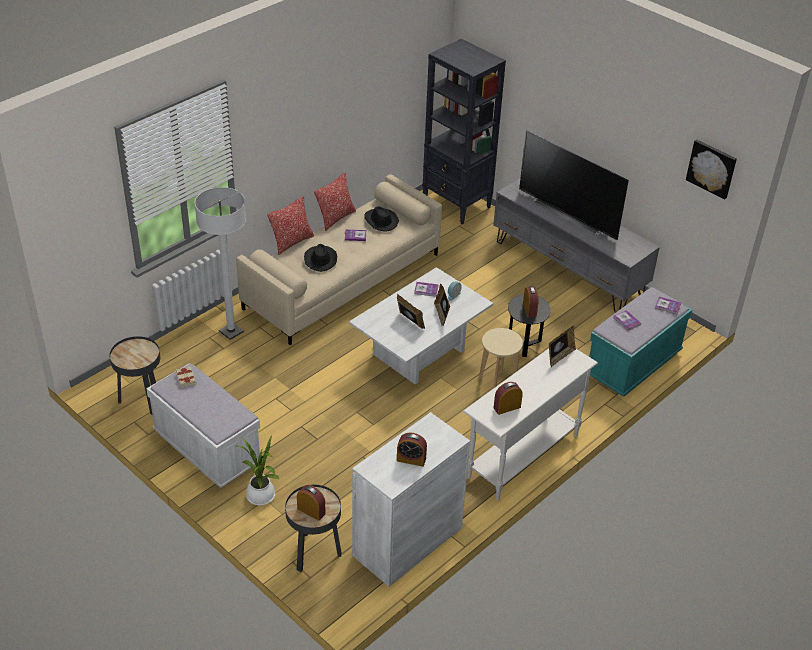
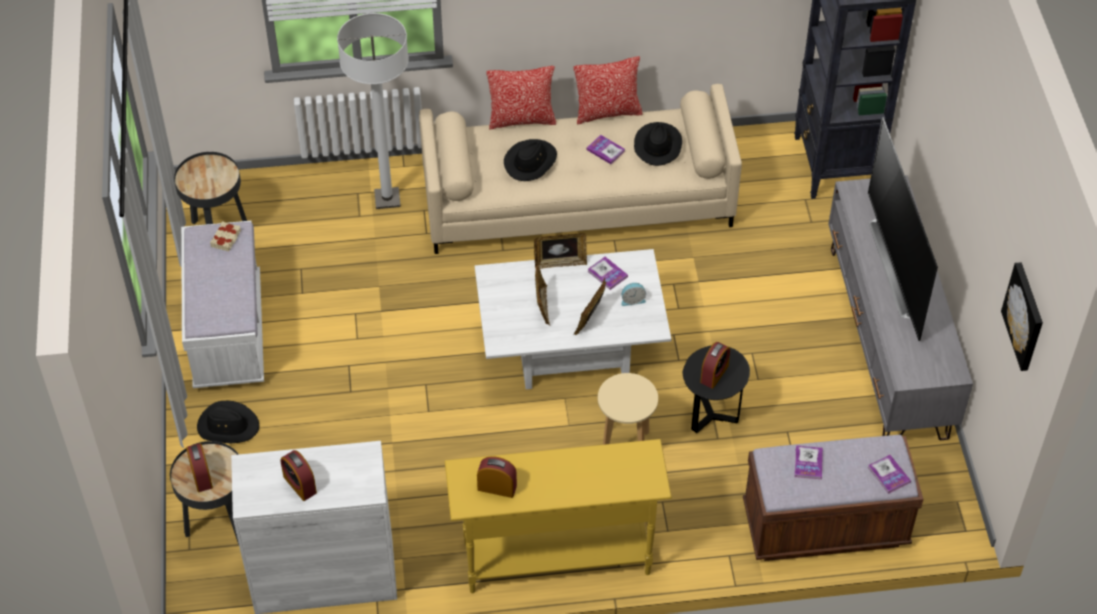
camera: 40 degrees right, 10 degrees up
(261, 497) = (228, 426): potted plant -> black hat
(522, 456) = (556, 558): white console table -> yellow console table
(559, 356) = (631, 461): picture frame -> picture frame (560, 263)
(633, 365) = (825, 526): turquoise bench -> brown bench

